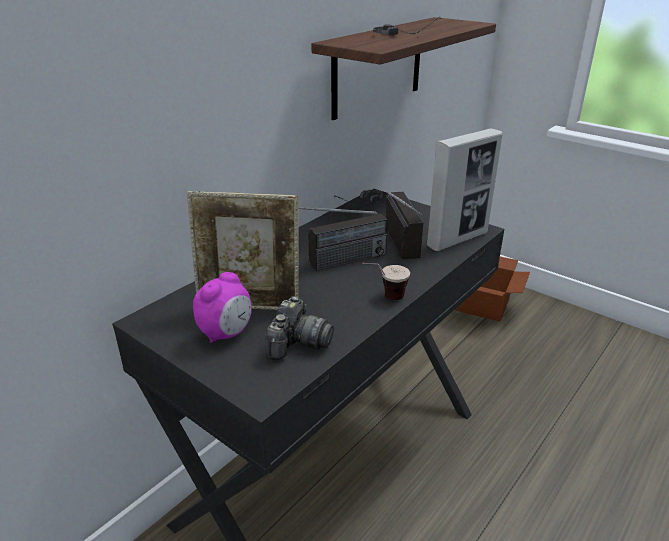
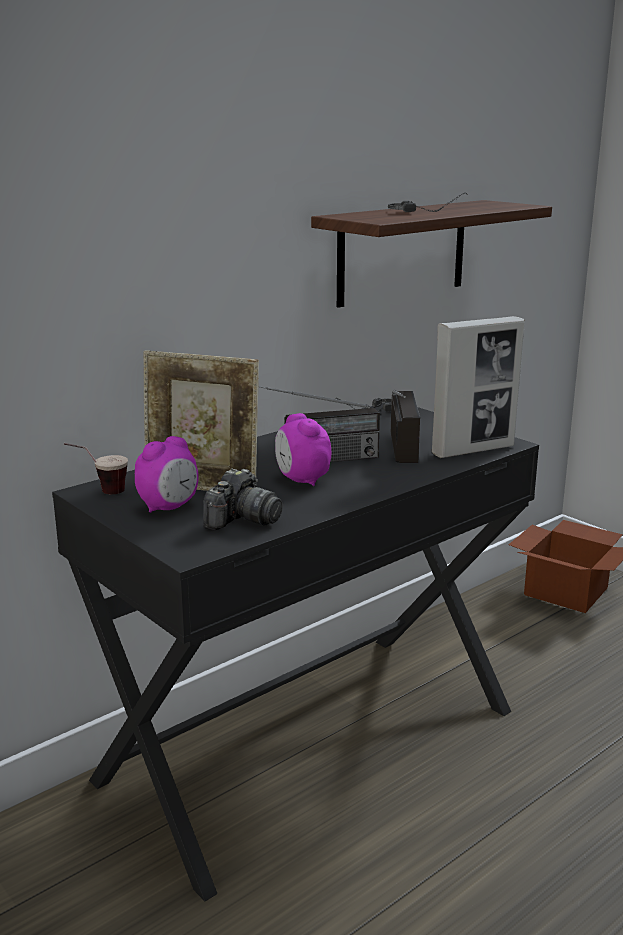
camera: 10 degrees right, 10 degrees down
(332, 287) = (302, 480): none -> alarm clock
(384, 298) = (357, 492): cup -> cup (99, 492)

